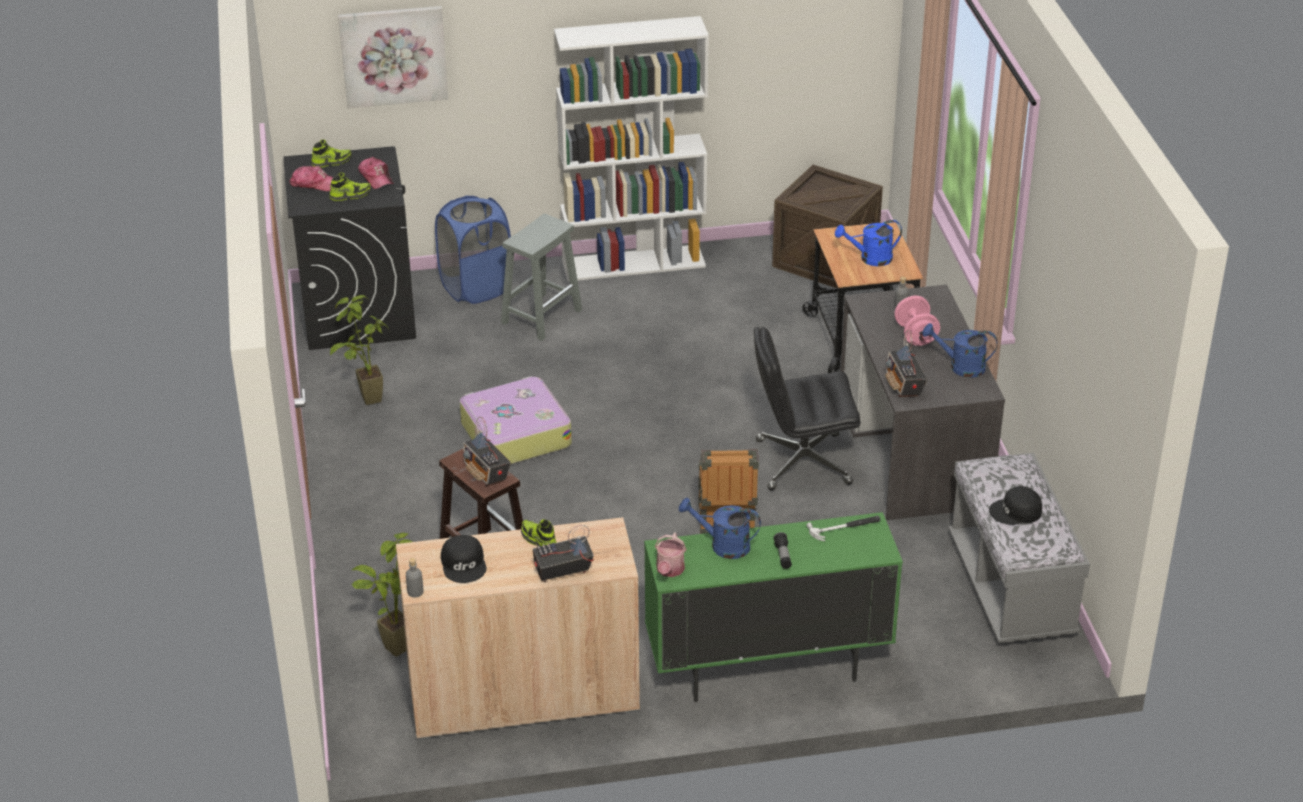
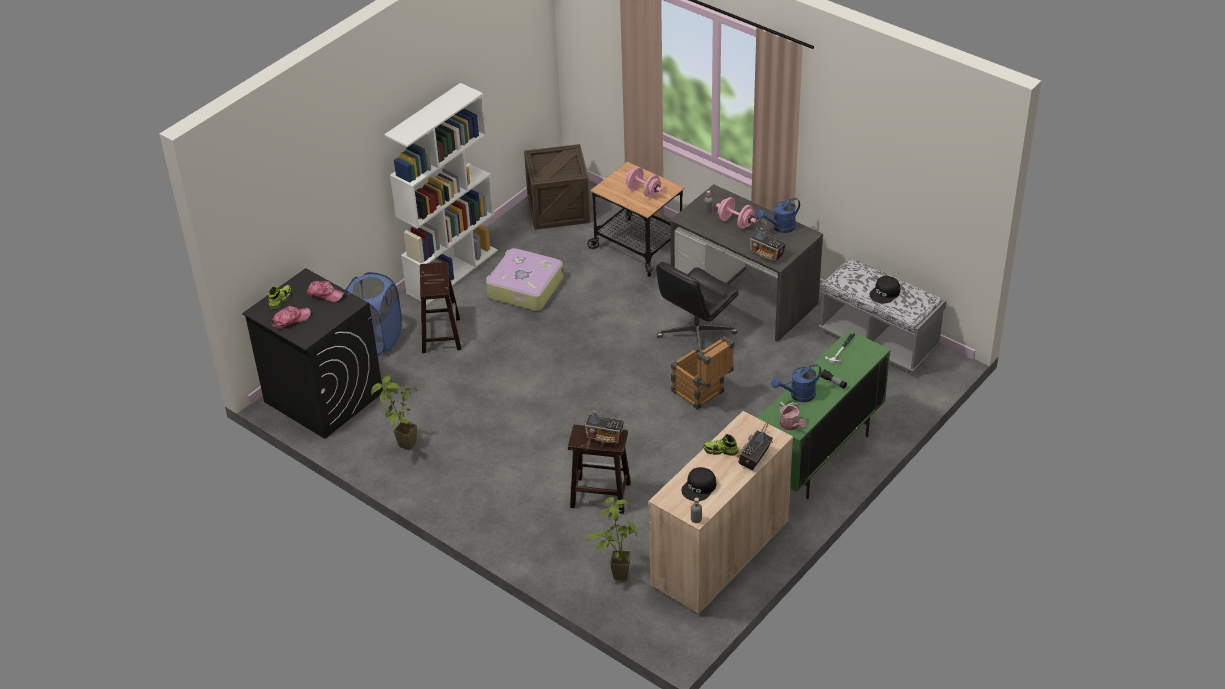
camera: 40 degrees left, 5 degrees up
(350, 195) = (325, 314): shoe -> none
(393, 55) = (293, 203): picture -> none
(464, 564) = (699, 487): black cap -> black cap turned 90 degrees clockwise
(514, 434) = (521, 415): suitcase -> suitcase (524, 288)
(542, 316) = (440, 334): grey stool -> brown stool
(870, 258) = (643, 191): blue watering can -> pink dumbbell

